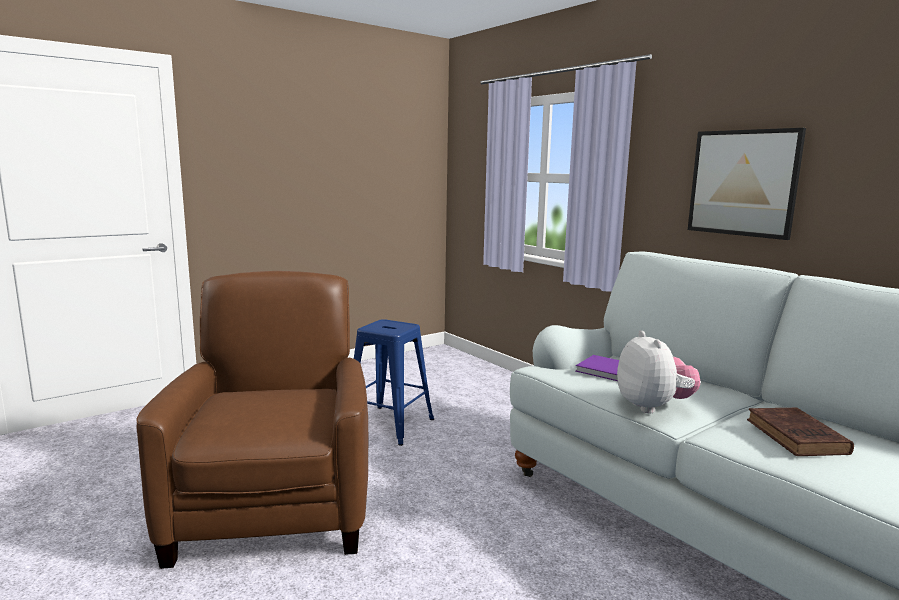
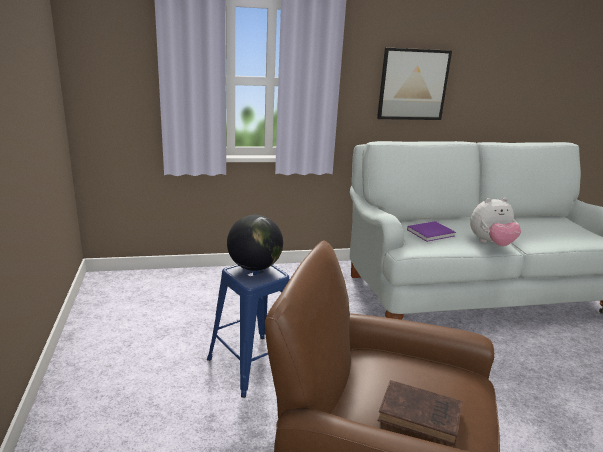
camera: 65 degrees left, 10 degrees up
(396, 325) = (254, 267): none -> globe
(653, 407) = (491, 243): plush toy -> plush toy turned 150 degrees clockwise
(798, 438) = (542, 230): brown book -> brown book (422, 416)

